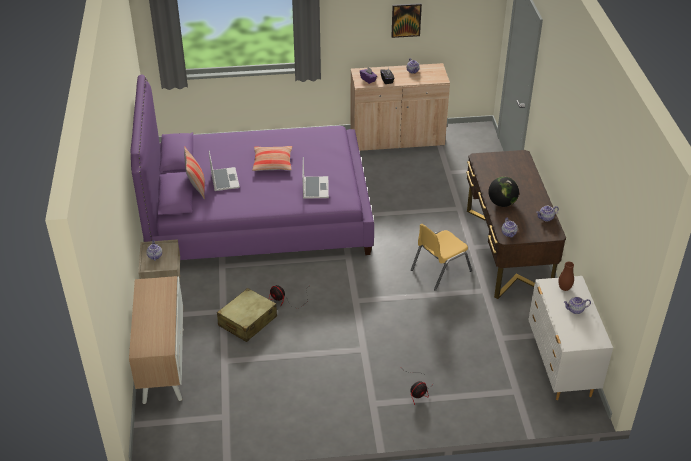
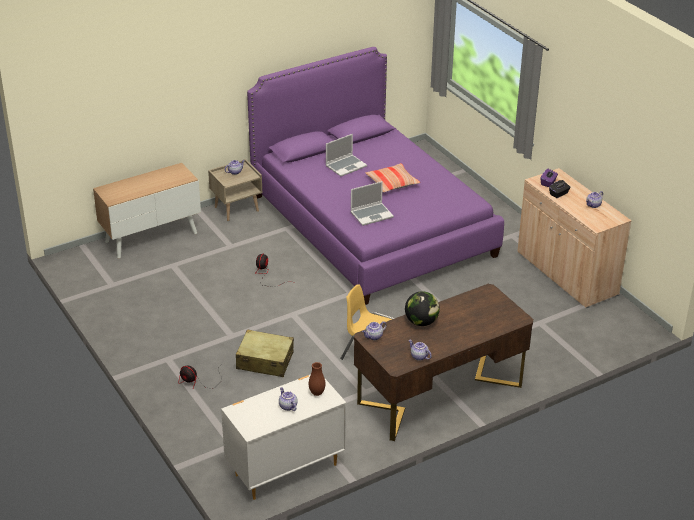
camera: 65 degrees right, 5 degrees down
(196, 187) = (324, 156): pillow -> none
(247, 321) = (226, 262): beige suitcase -> beige suitcase (265, 361)
(406, 20) = (610, 145): picture -> none

